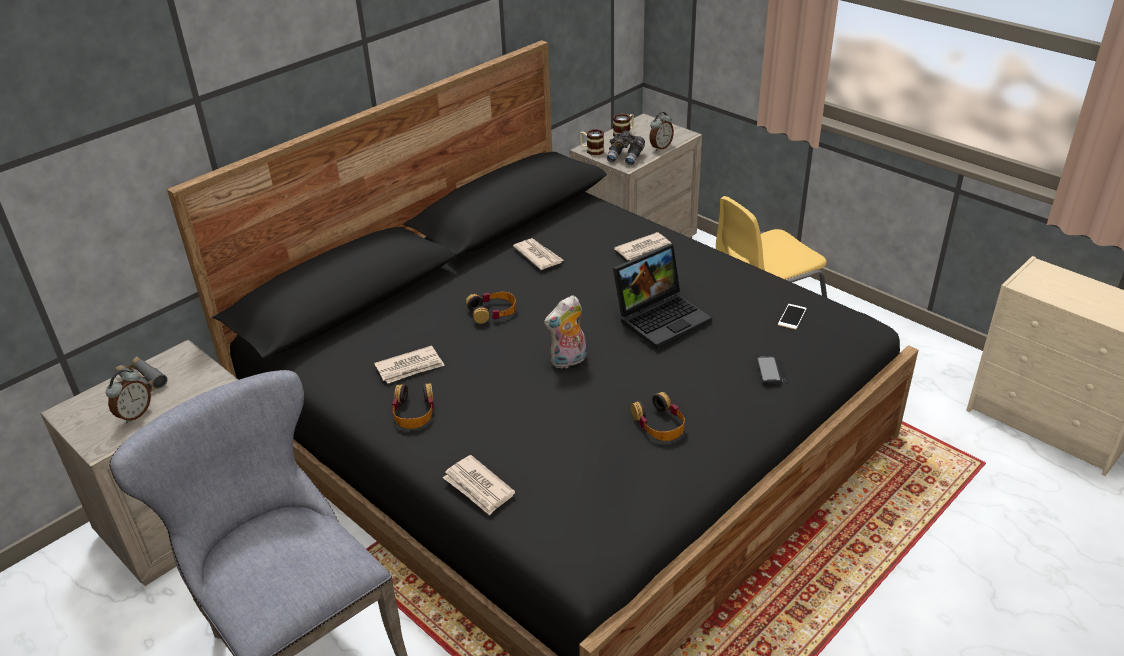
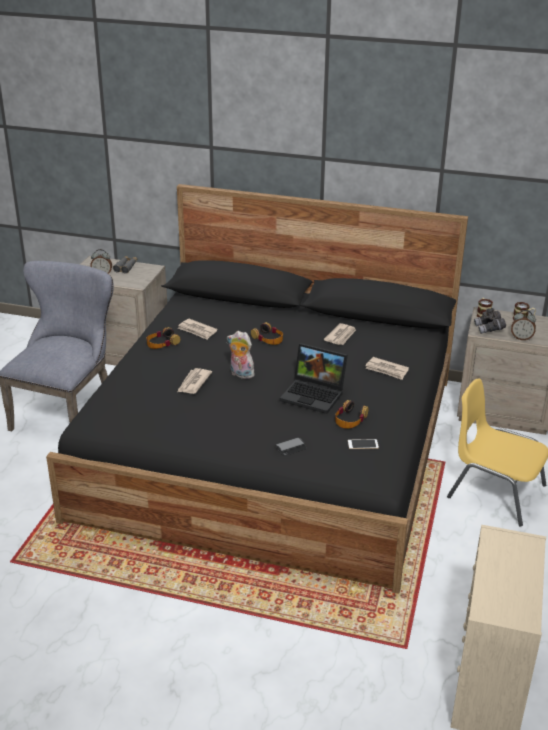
camera: 60 degrees right, 5 degrees down
(478, 487) = (117, 378): newspaper -> newspaper (193, 383)
(659, 424) = (206, 418): headphones -> headphones (350, 419)

